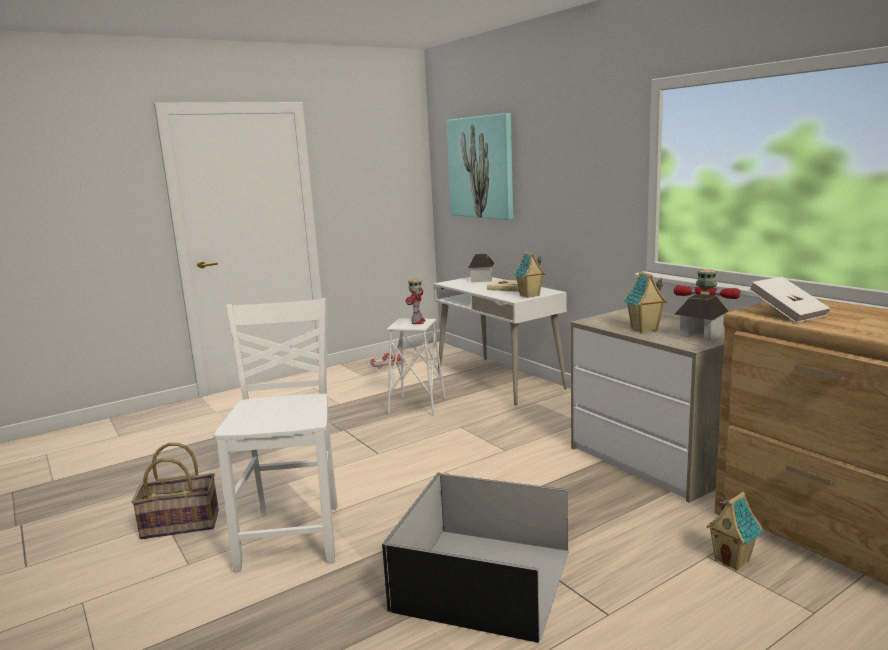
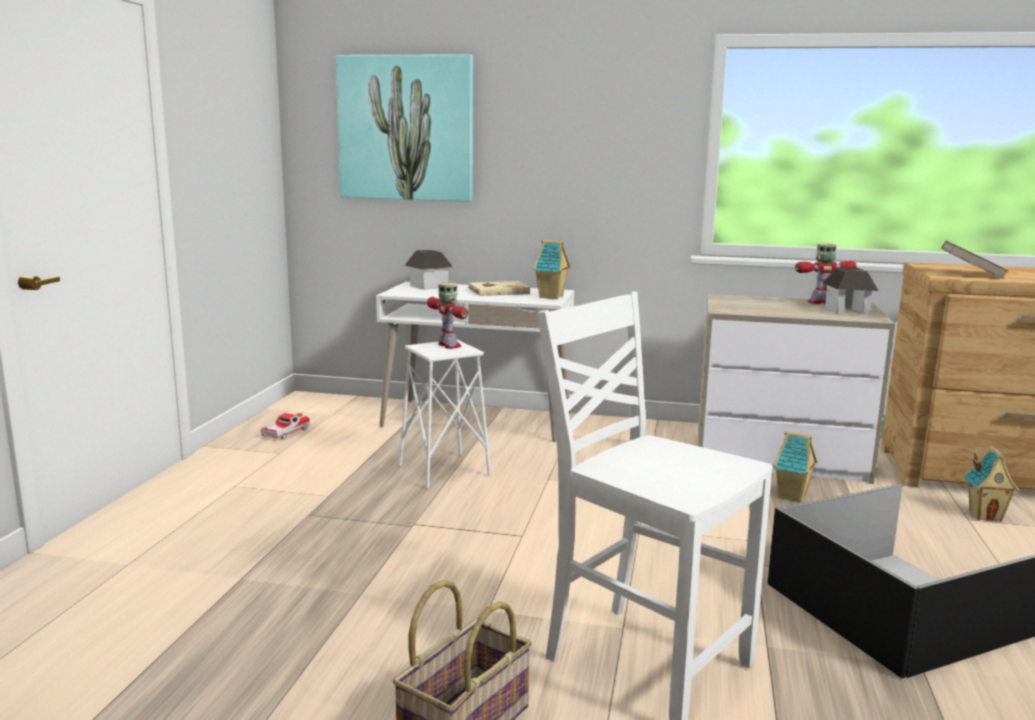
camera: 45 degrees left, 0 degrees up
(644, 329) = (793, 311): toy house -> toy house (792, 496)
(788, 314) = (971, 274): white book -> brown book

